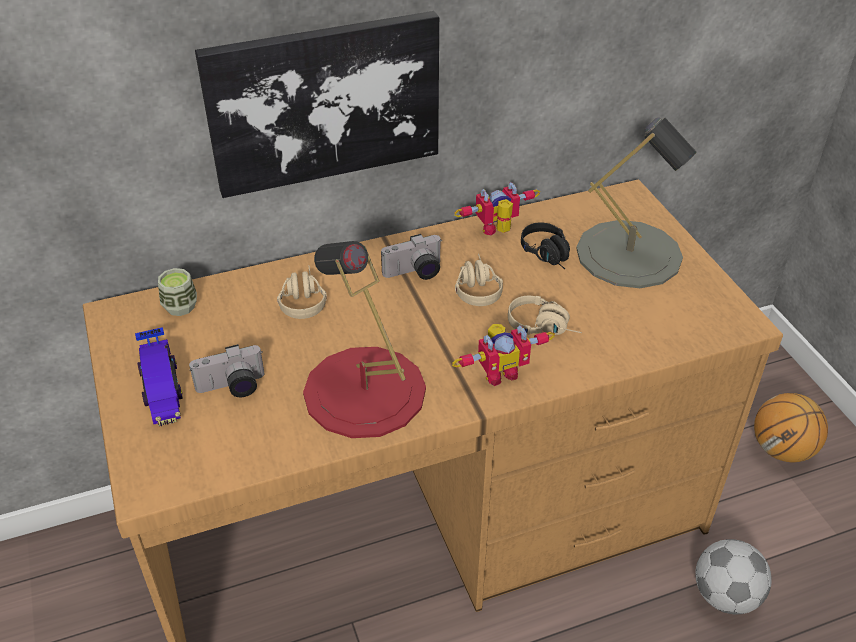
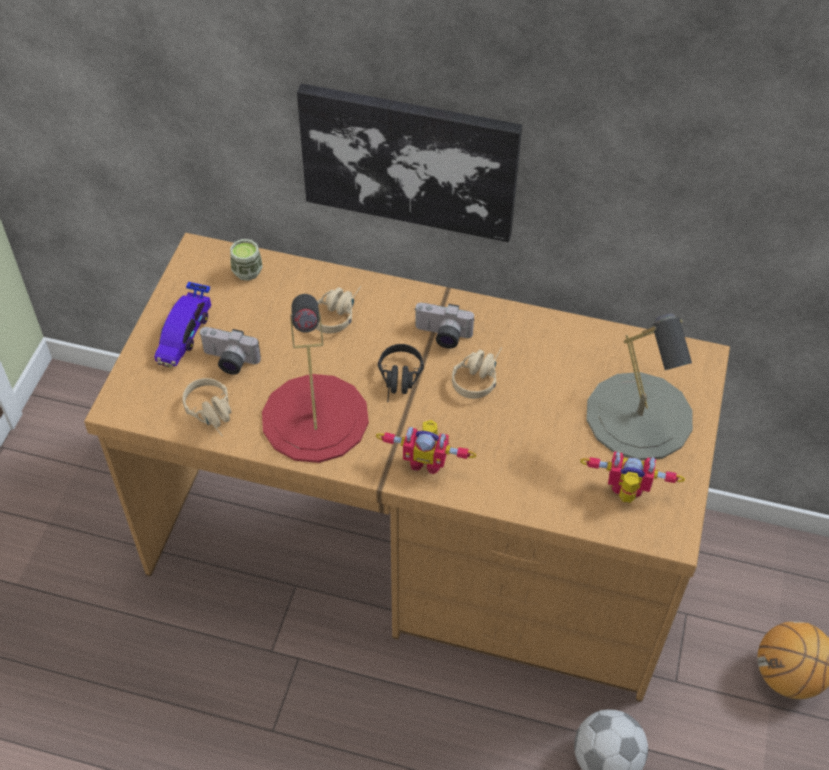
camera: 35 degrees right, 10 degrees up
(498, 232) = (546, 334): toy robot -> toy robot (626, 494)
(544, 327) = (498, 442): beige headphones -> beige headphones (213, 414)
(549, 256) = (567, 380): black headphones -> black headphones (400, 381)

